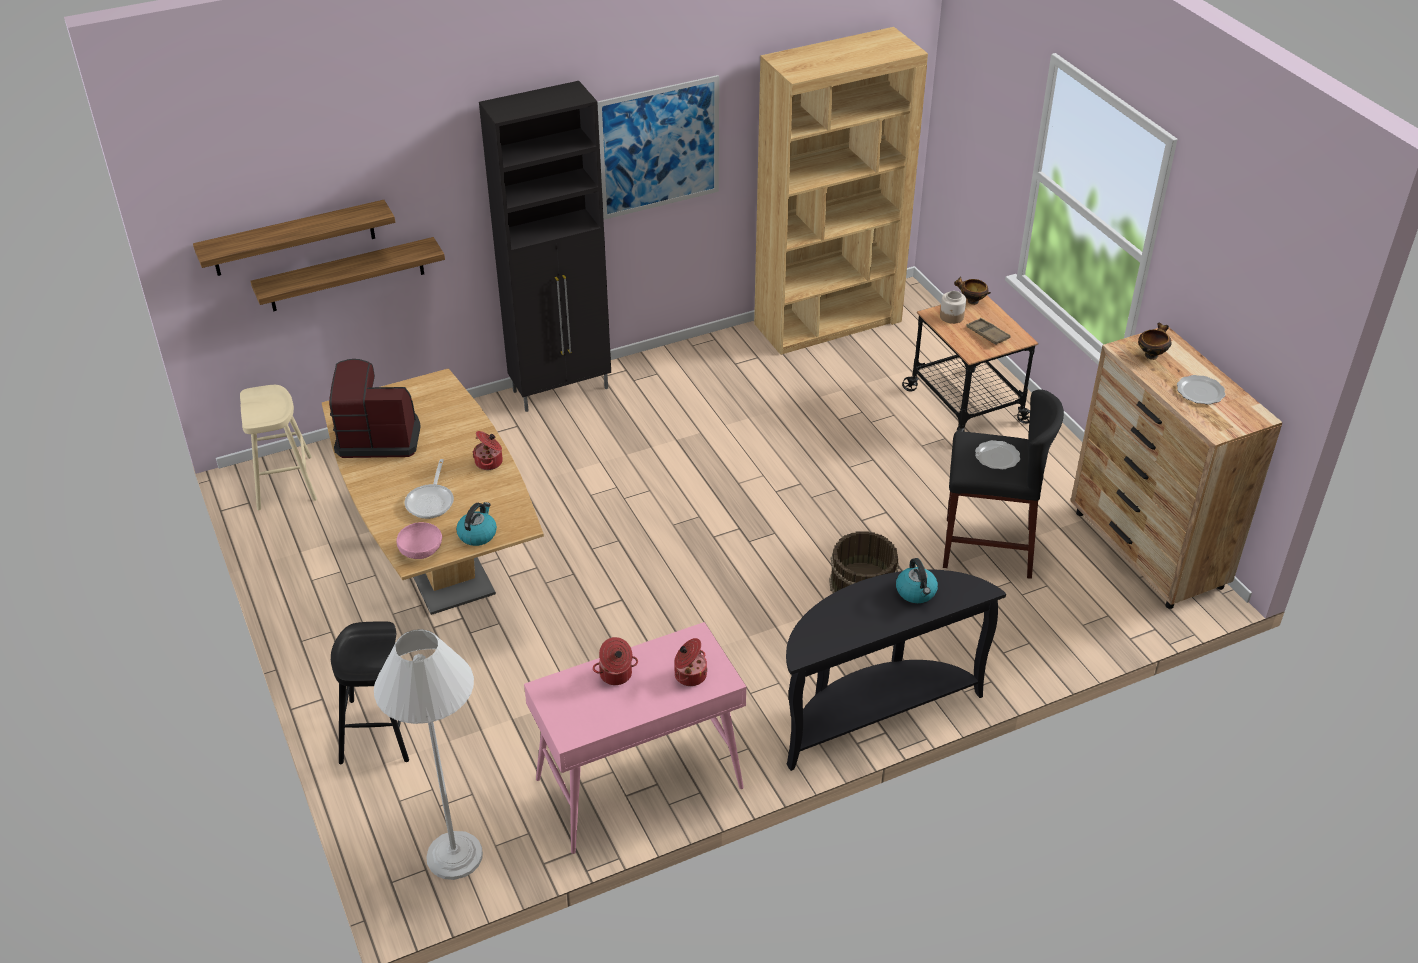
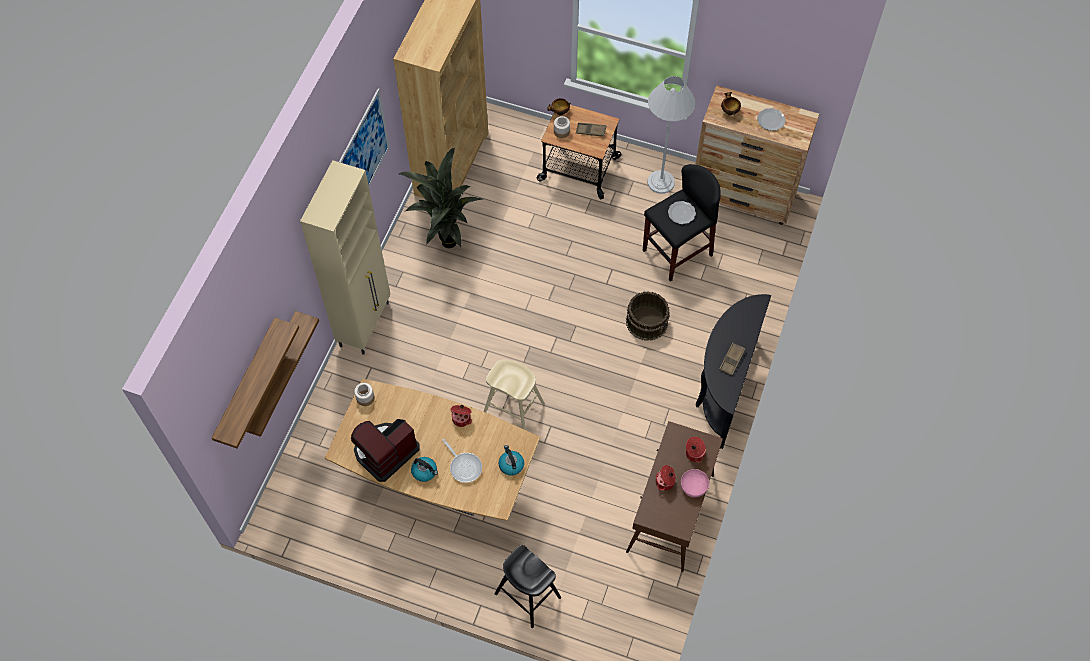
camera: 45 degrees left, 20 degrees up
(284, 482) = (292, 509): beige stool -> beige stool (513, 408)
(421, 550) = (496, 497): pink bowl -> pink bowl (693, 486)
(427, 384) = (365, 398): none -> jar
(454, 856) = (637, 620): white floor lamp -> white floor lamp (661, 182)
(562, 390) = (365, 324): black cabinet -> beige cabinet
(638, 785) = (670, 514): pink console table -> brown console table
(733, 377) = (445, 242): none -> potted plant
(863, 619) = (731, 360): none -> brown tray
(916, 592) = (736, 326): kettle -> kettle (425, 471)

